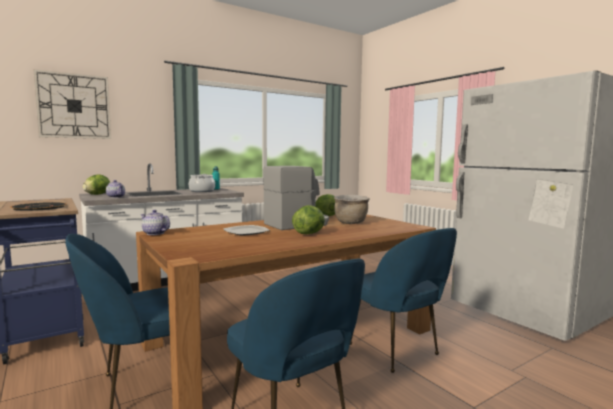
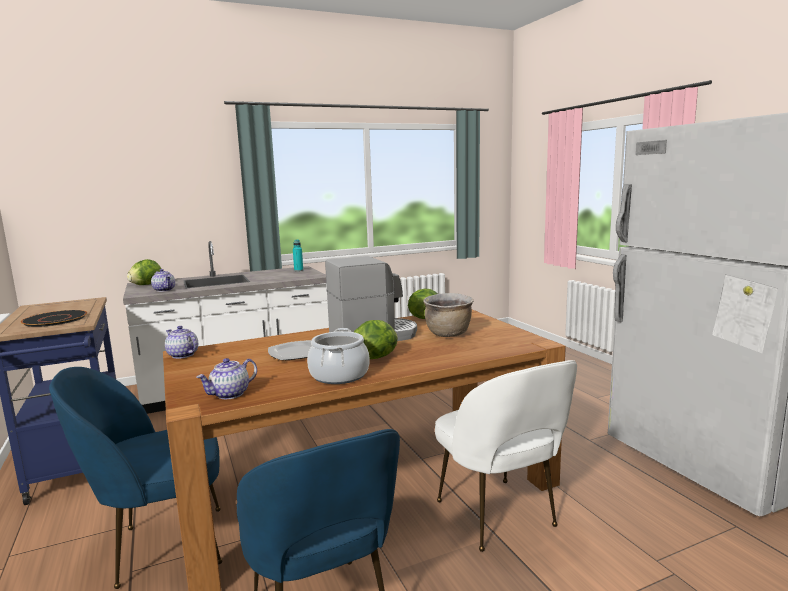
camera: 10 degrees right, 5 degrees up
(74, 106) = (115, 171): wall clock -> none
(202, 191) = (278, 275): cooking pot -> cooking pot (339, 375)
(213, 252) = (230, 394): none -> teapot
(397, 352) = (500, 519): blue chair -> white chair

